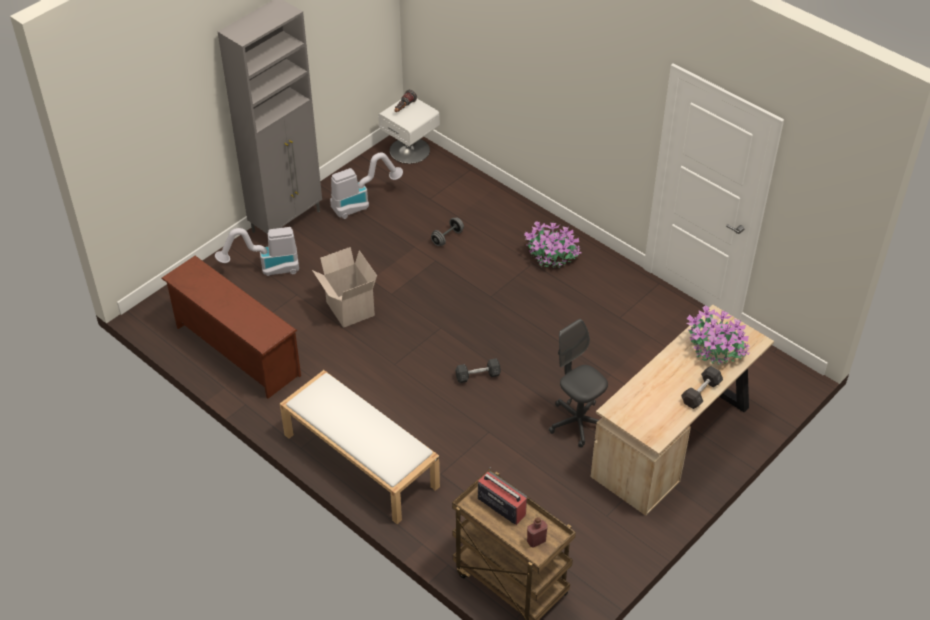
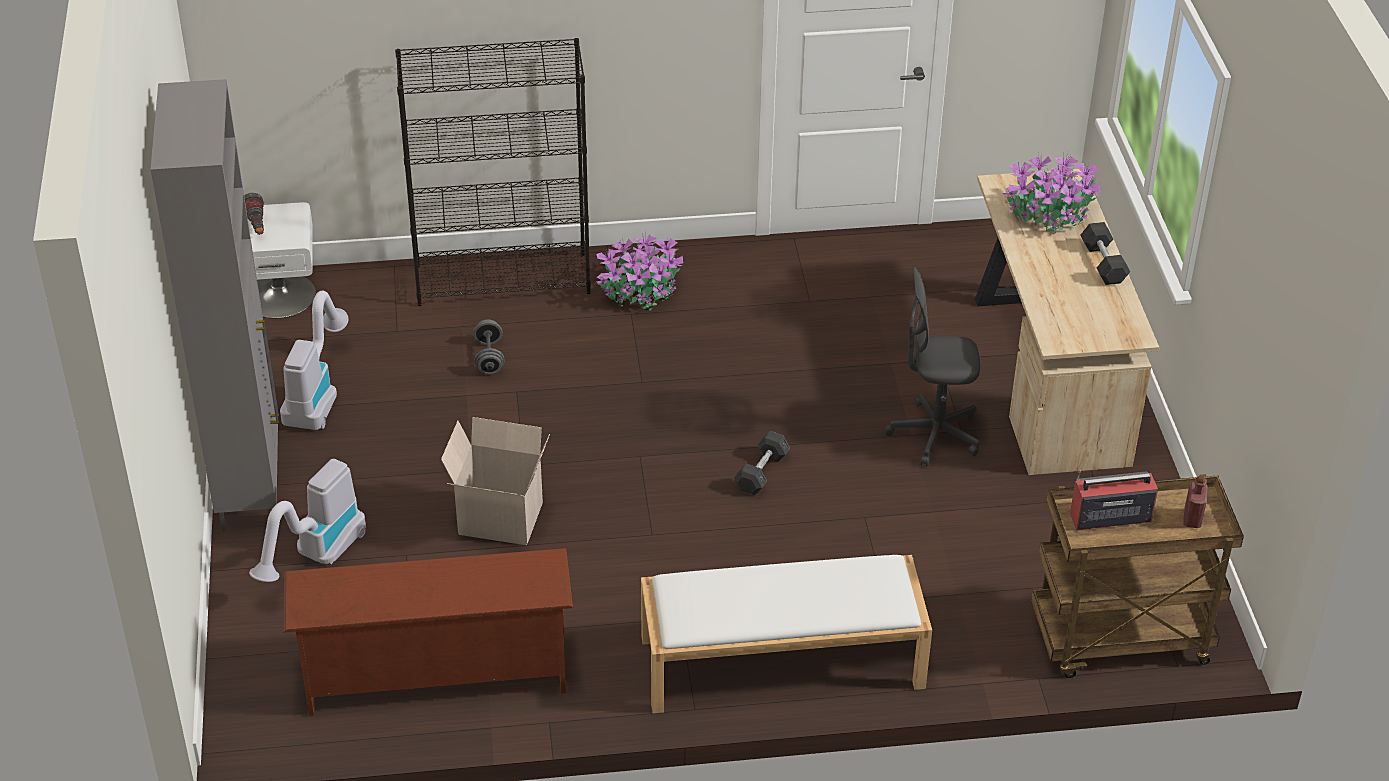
camera: 50 degrees left, 5 degrees down
(505, 207) = (503, 278): none -> black bookcase

